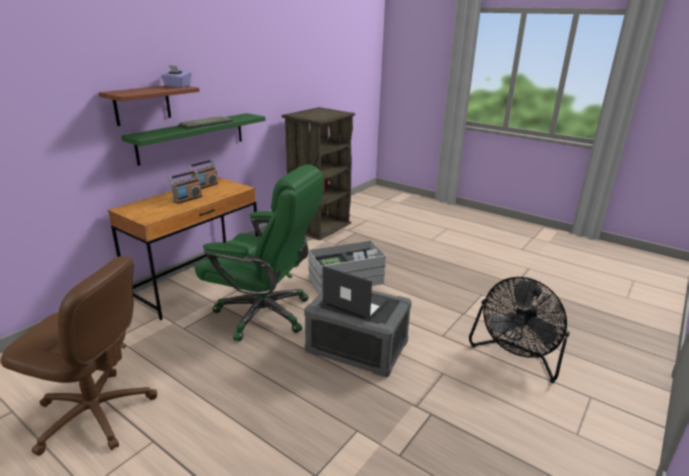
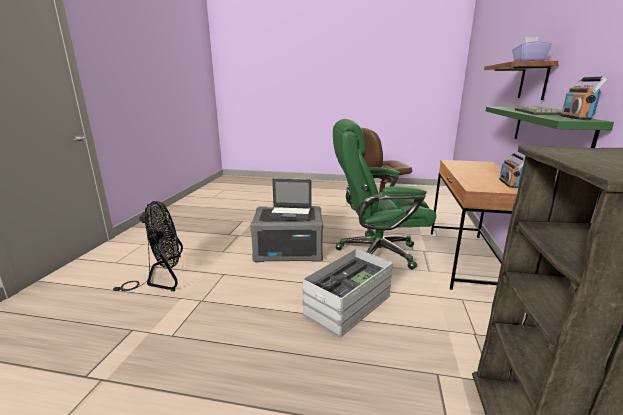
camera: 155 degrees right, 5 degrees down
(187, 199) = (476, 173): radio -> radio (575, 118)
(514, 354) = (161, 275): black fan -> black fan turned 60 degrees clockwise

